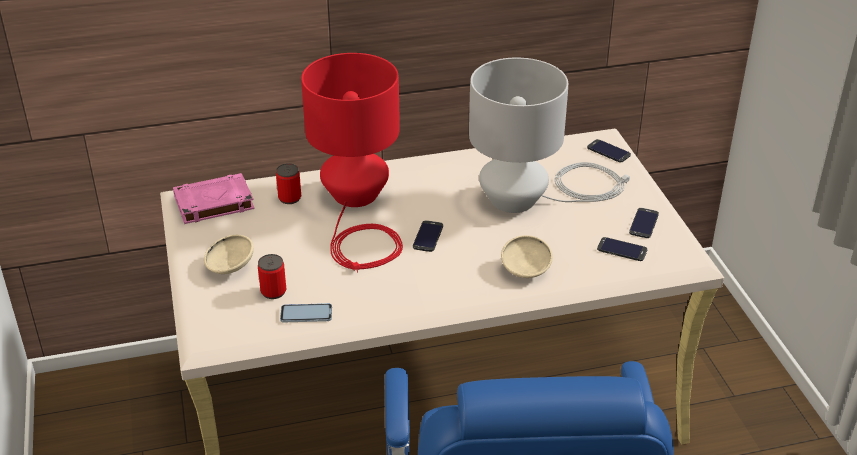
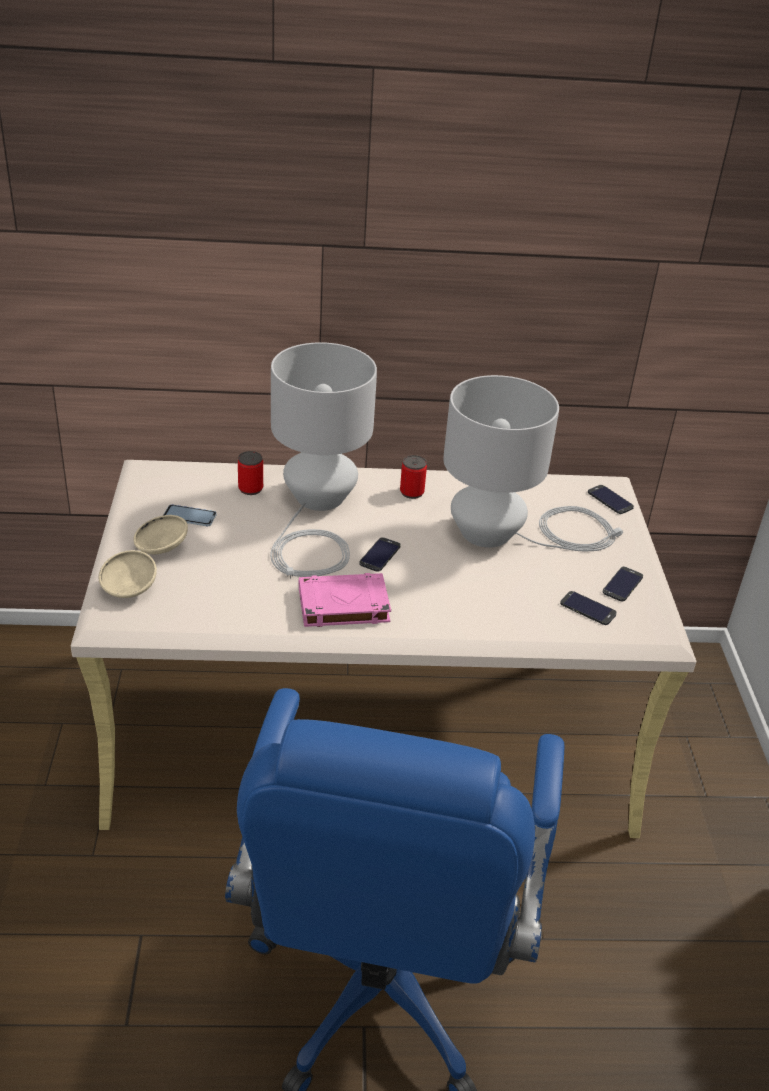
camera: 10 degrees right, 0 degrees up
(213, 203) = (170, 480): pink book -> pink book (342, 605)
(273, 291) = (195, 582): can -> can (412, 492)
(306, 314) = (220, 612): phone -> phone (189, 517)
(359, 214) = (316, 518): red table lamp -> white table lamp
(525, 270) = (472, 611): beige bowl -> beige bowl (128, 589)

